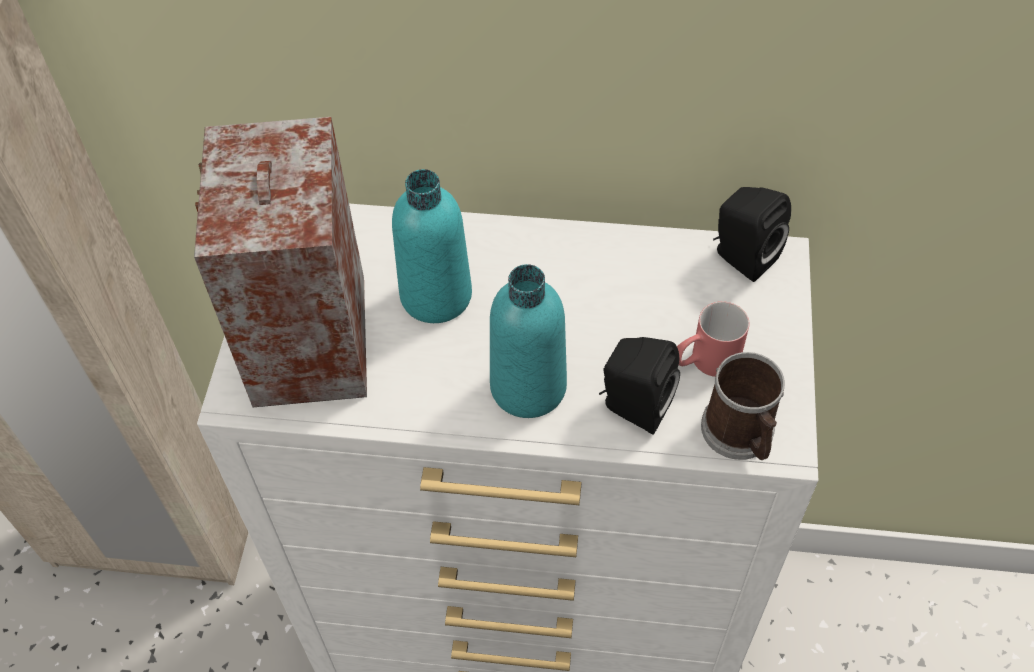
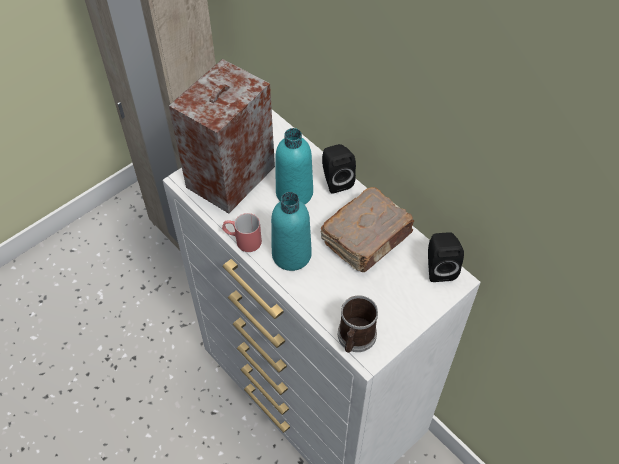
camera: 40 degrees right, 0 degrees up
(608, 285) = (367, 238): none -> brown book
(633, 406) = (324, 293): black speaker -> black speaker (335, 180)
(704, 362) = (373, 298): red mug -> red mug (242, 240)

